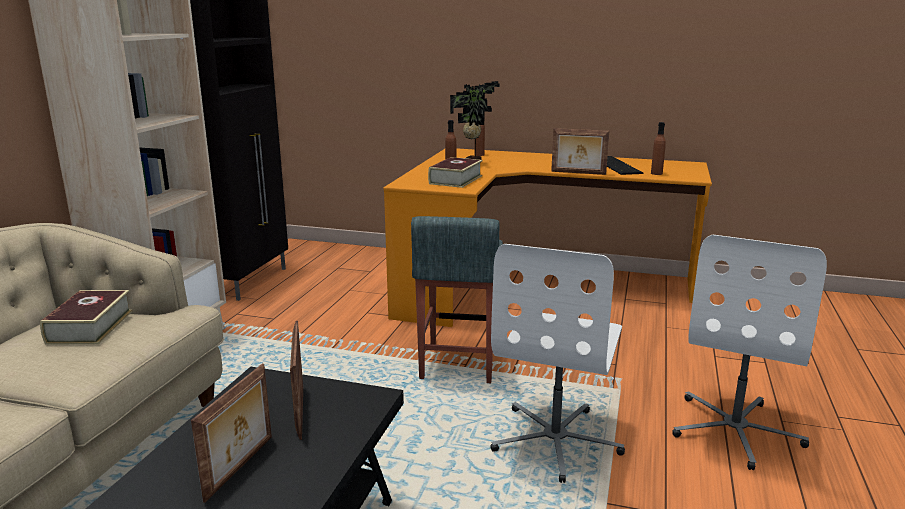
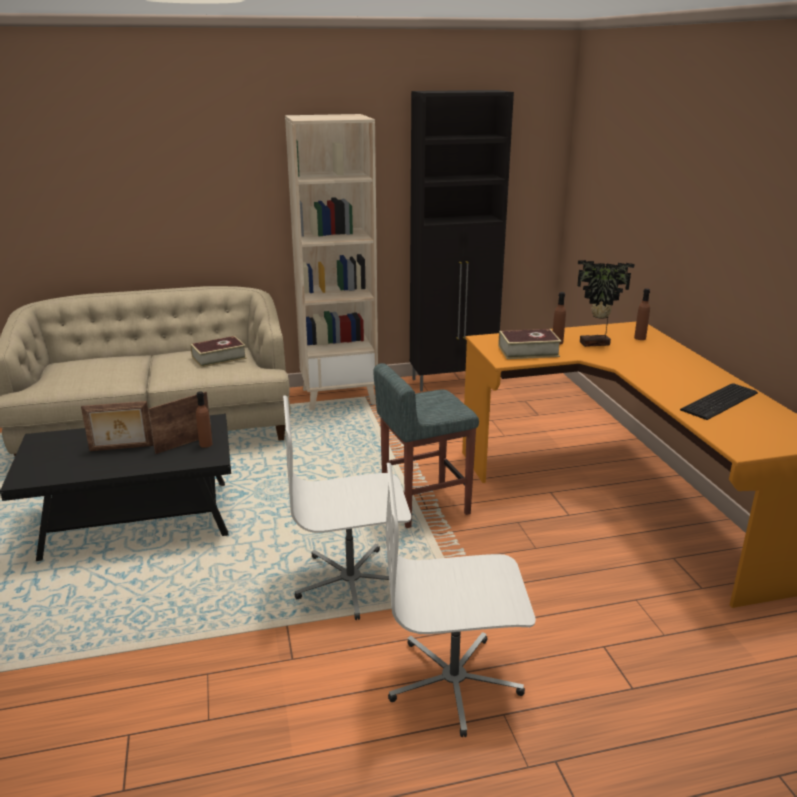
camera: 60 degrees right, 5 degrees up
(578, 173) = (646, 390): picture frame -> none
(656, 173) = (721, 426): brown bottle -> brown bottle (206, 444)

